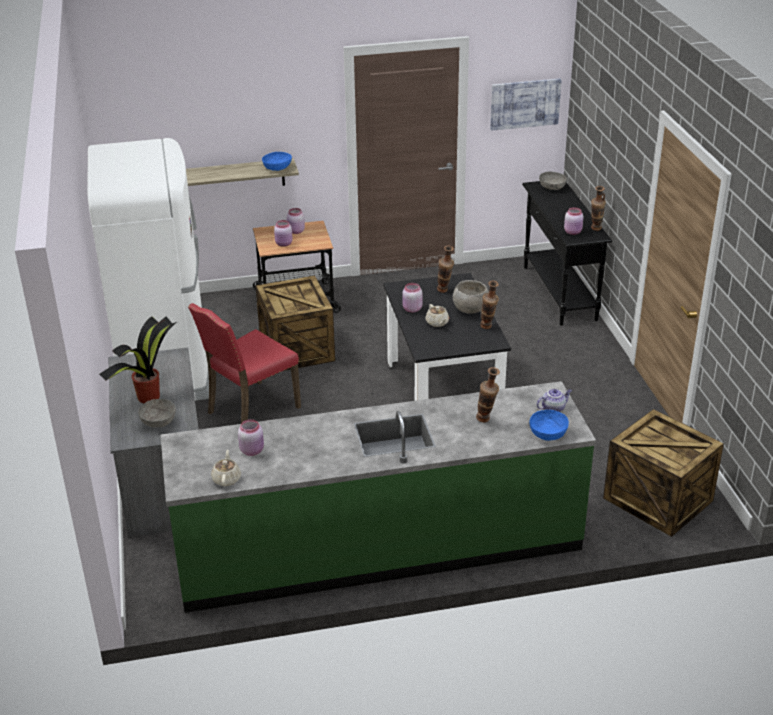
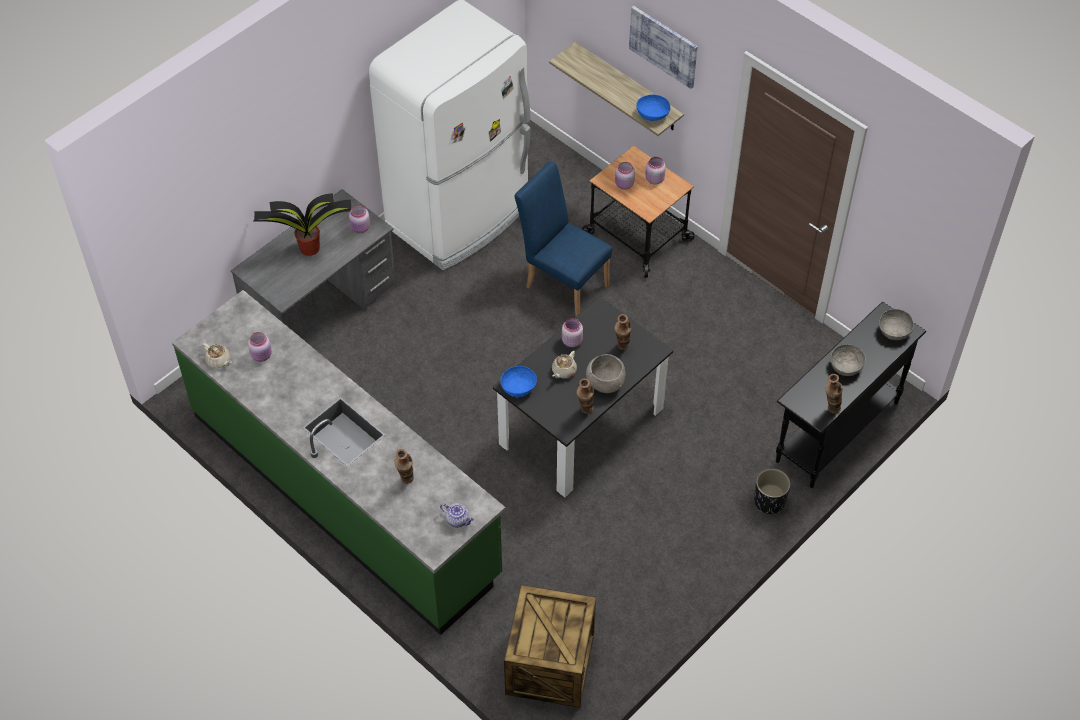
camera: 55 degrees right, 20 degrees up
(158, 421) = (284, 274): grey bowl -> grey bowl (846, 366)
(226, 479) = (219, 361): beige teapot -> beige teapot turned 75 degrees clockwise
(251, 410) = (451, 307): red chair -> none
(295, 348) = (563, 282): crate -> blue chair
(525, 103) = (912, 230): picture -> picture (663, 46)
(548, 433) = (418, 533): blue bowl -> blue bowl (518, 387)
(573, 232) = (808, 393): pink jar -> pink jar (360, 228)
(593, 341) = (769, 501): none -> black planter

